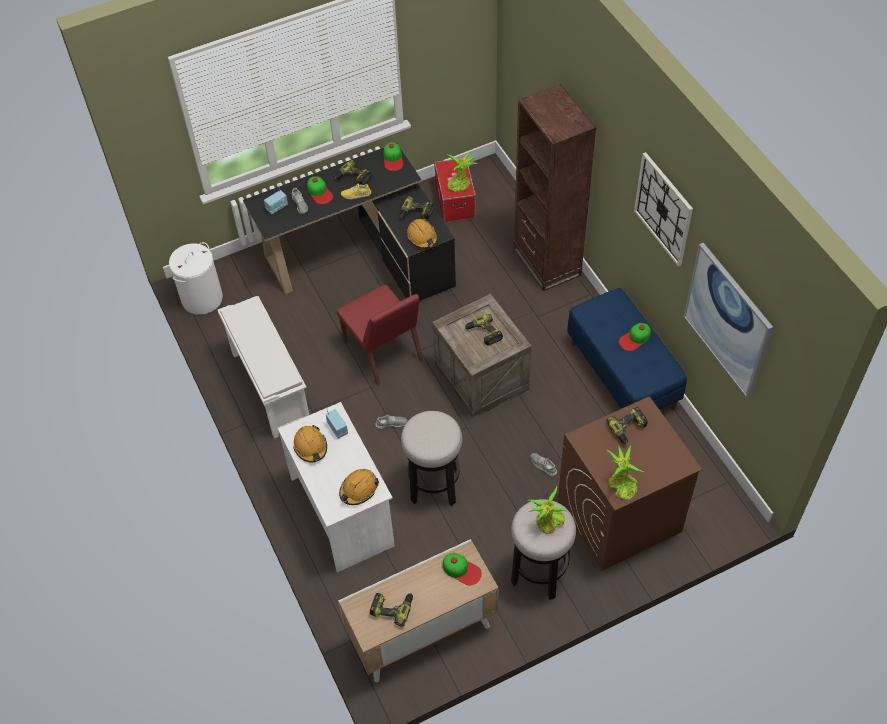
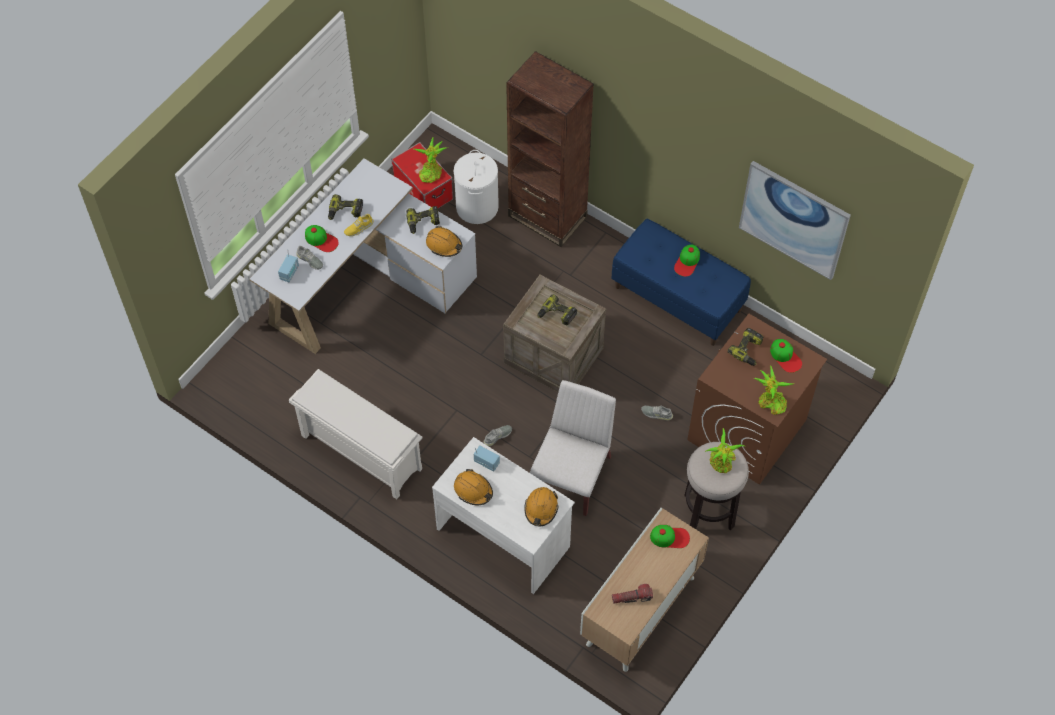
camera: 30 degrees left, 5 degrees up
(202, 298) = (234, 393): white laundry basket -> white laundry basket (477, 207)
(363, 255) = (367, 282): black desk -> white desk
(383, 351) = (447, 370): red chair -> none
(392, 608) = (632, 597): power drill -> flashlight
(393, 158) = (371, 176): cap -> cap (785, 357)
(435, 485) = (572, 475): stool -> white chair
(663, 209) = (696, 140): wall clock -> none

